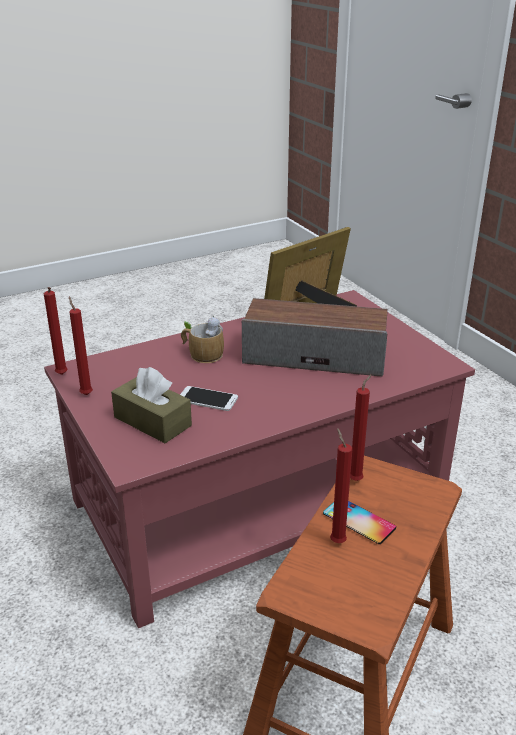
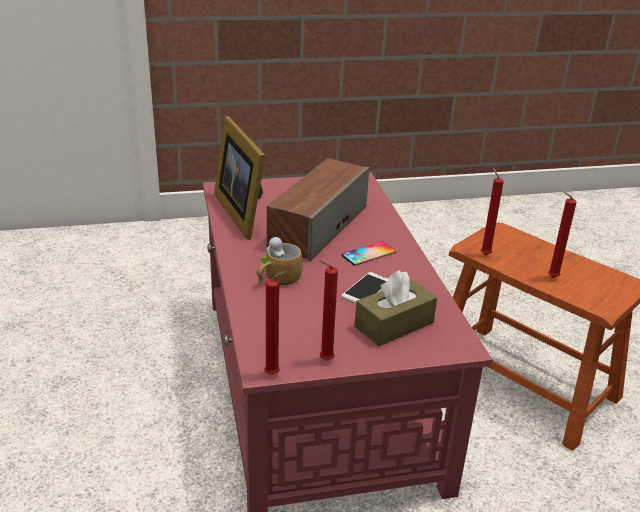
camera: 75 degrees left, 0 degrees up
(359, 520) = (530, 264): phone -> phone (368, 253)

